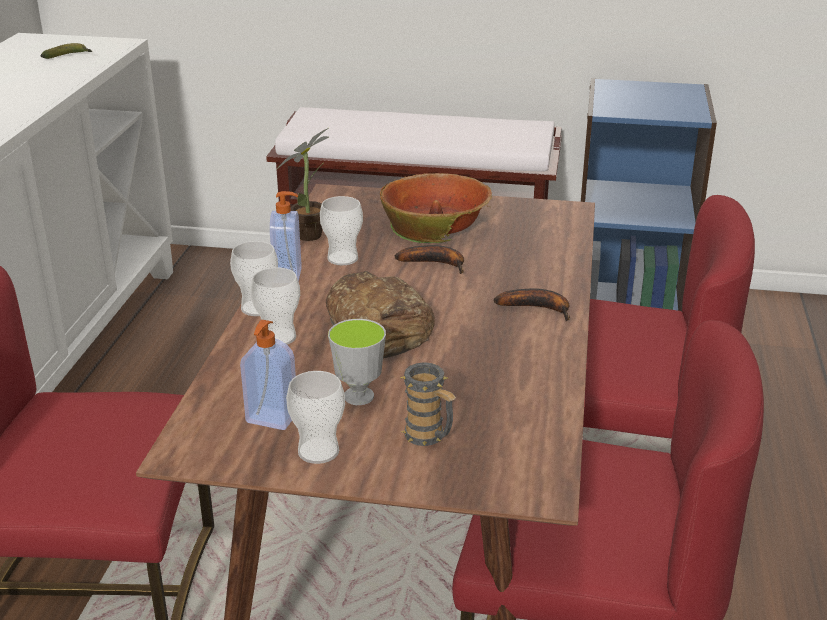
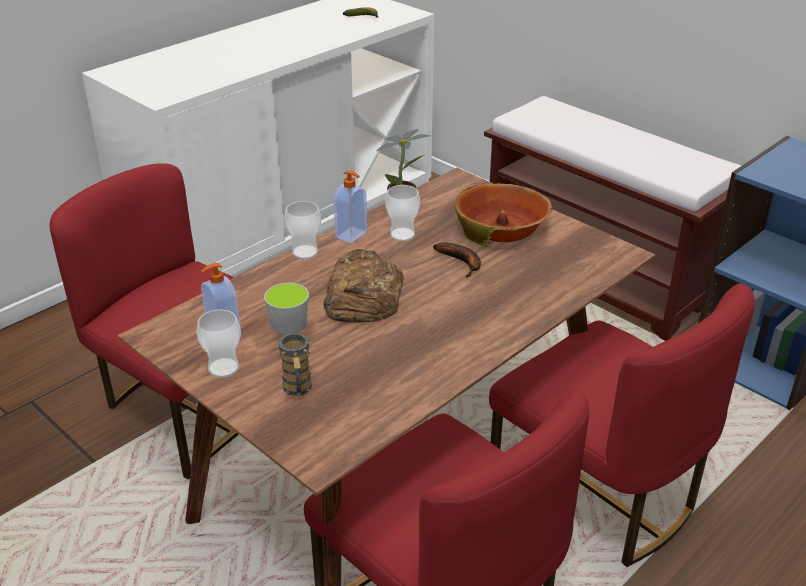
camera: 35 degrees right, 5 degrees up
(278, 337) = (292, 279): cup -> none
(538, 308) = (491, 327): banana -> none

